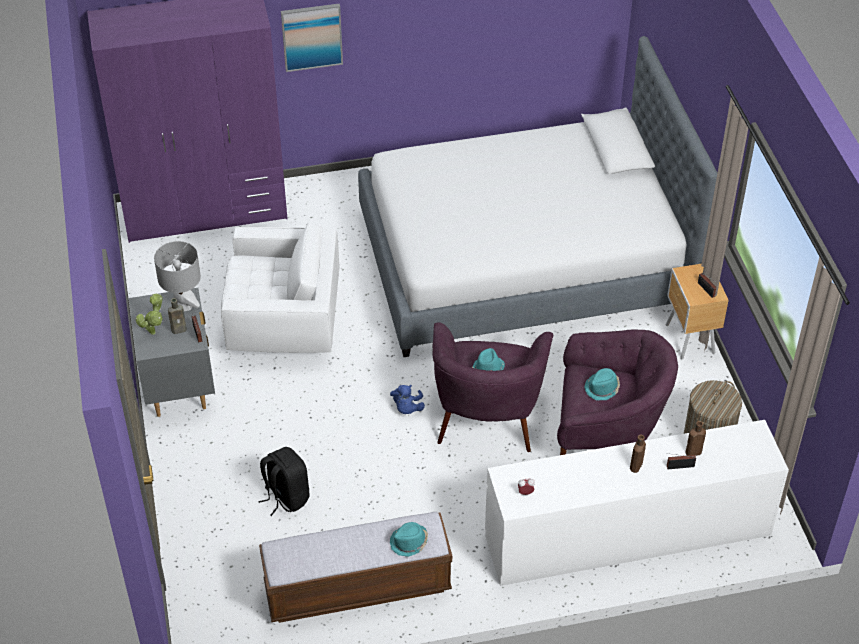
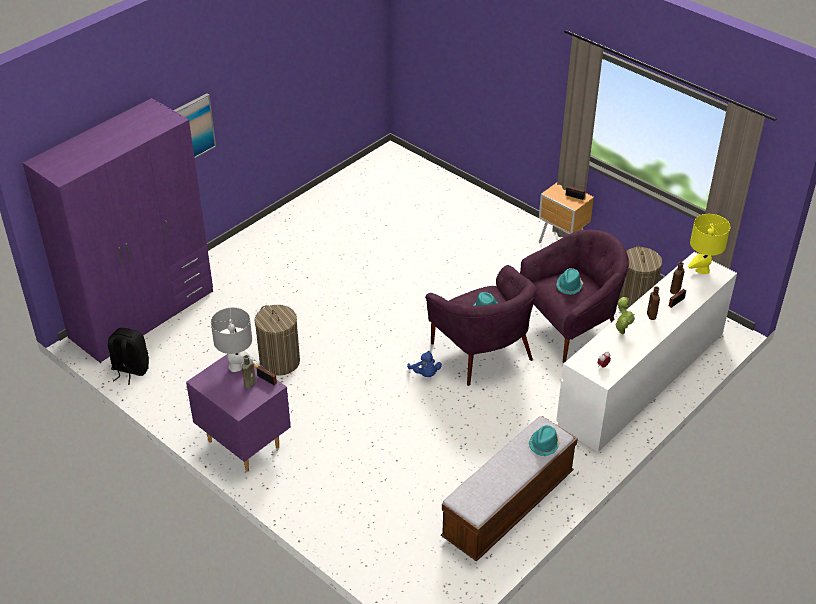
camera: 35 degrees left, 5 degrees down
(154, 331) = (231, 394): potted plant -> potted plant (621, 331)
(179, 388) = (244, 444): grey nightstand -> purple nightstand
(283, 323) = (280, 362): white armchair -> laundry basket
(285, 497) = (398, 475): black backpack -> black backpack (130, 370)
(523, 260) = (409, 244): bed -> none
(750, 445) = (702, 270): none -> yellow table lamp

